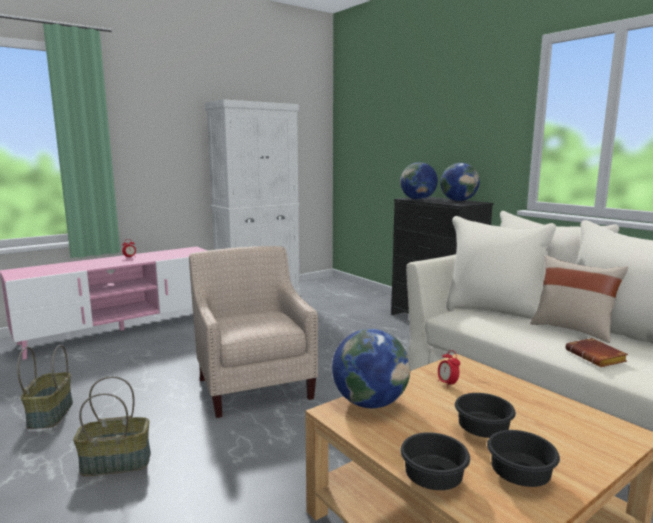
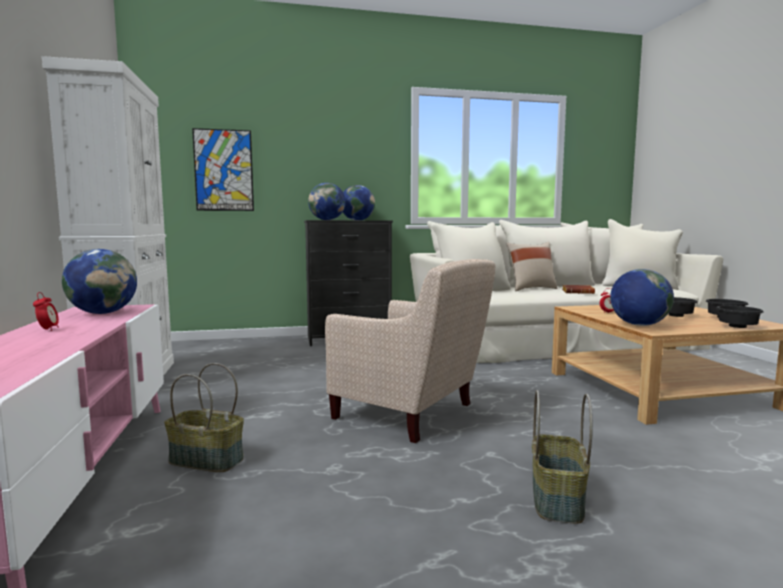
camera: 65 degrees left, 5 degrees down
(50, 414) = (382, 556): basket -> basket (205, 461)
(178, 253) = (103, 313): none -> globe
(254, 384) = (411, 414): beige armchair -> beige armchair turned 150 degrees counterclockwise
(379, 148) = (223, 170): none -> picture

